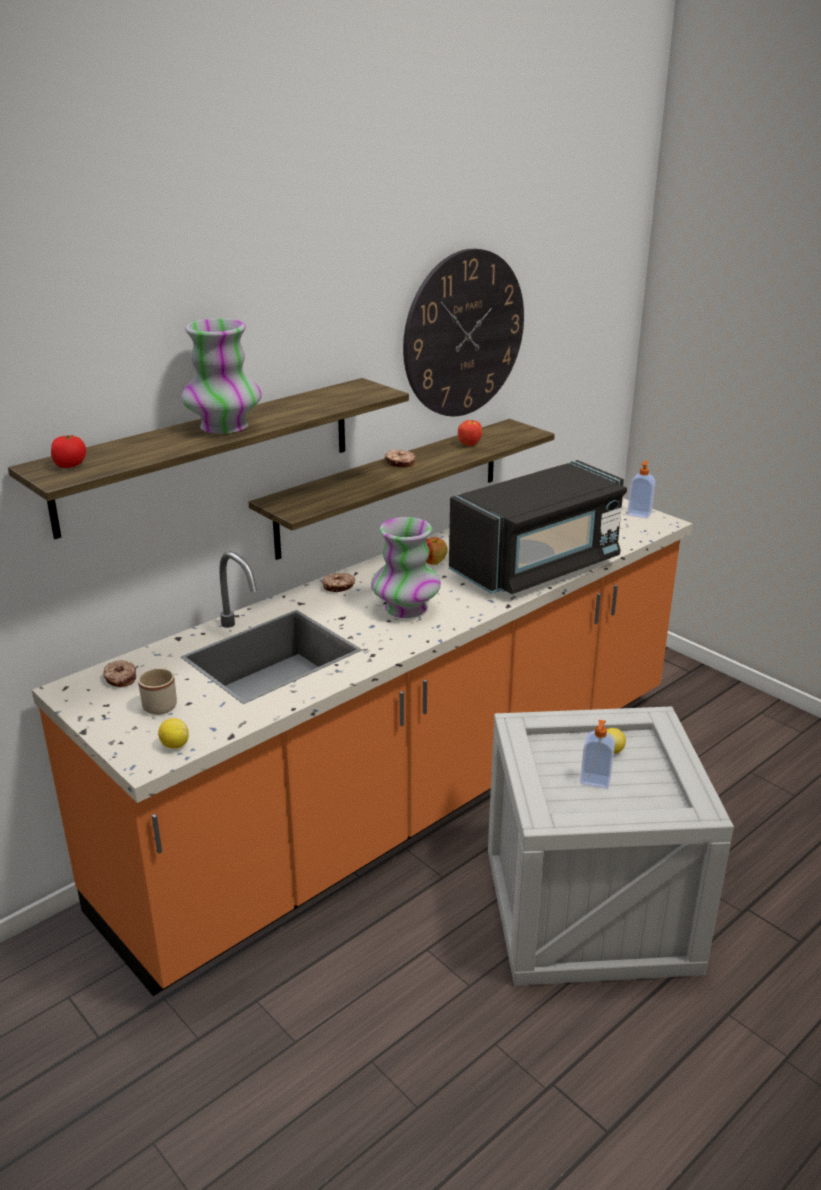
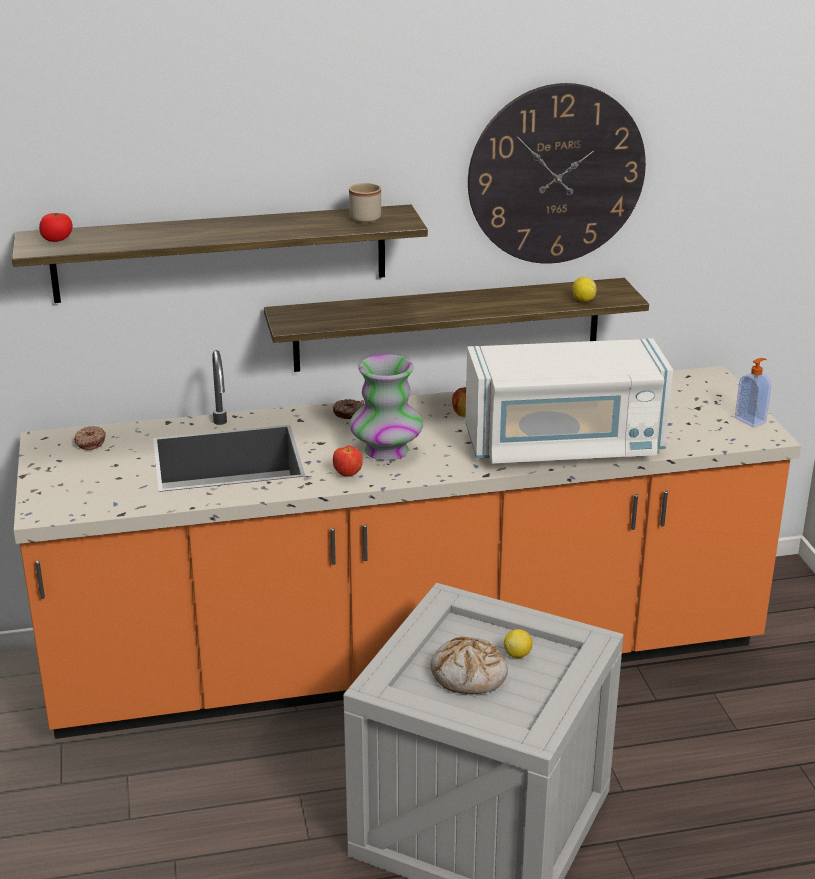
camera: 30 degrees right, 0 degrees up
(161, 703) = (99, 471): beige mug -> beige mug (368, 217)
(175, 745) = (74, 507): lemon -> lemon (583, 300)
(224, 427) = (218, 230): vase -> none
(400, 463) = (445, 301): donut -> none
(469, 445) = (540, 297): apple -> apple (348, 474)
(537, 566) = (564, 445): black microwave -> white microwave
(595, 781) = (469, 675): soap dispenser -> bread

